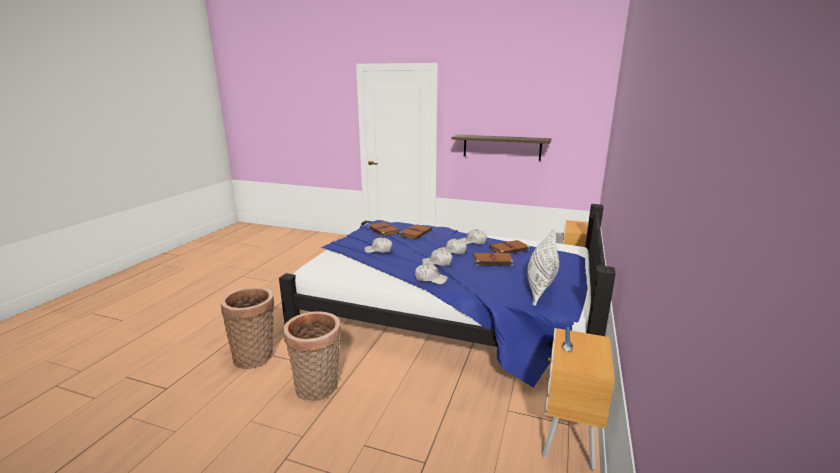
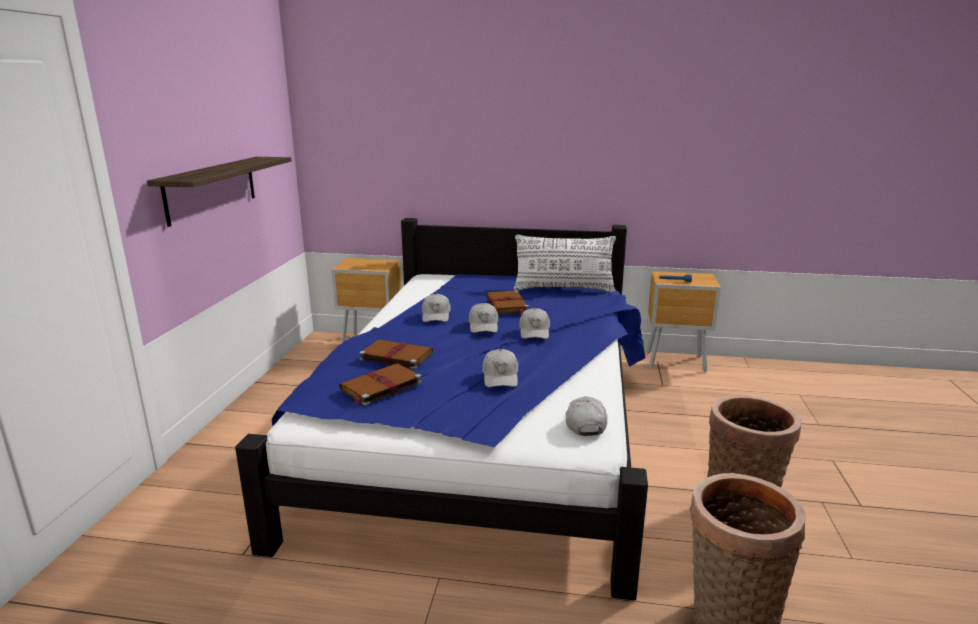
camera: 100 degrees left, 0 degrees up
(430, 279) = (589, 333): white cap -> white cap (585, 423)
(508, 249) = (457, 299): brown book -> none

